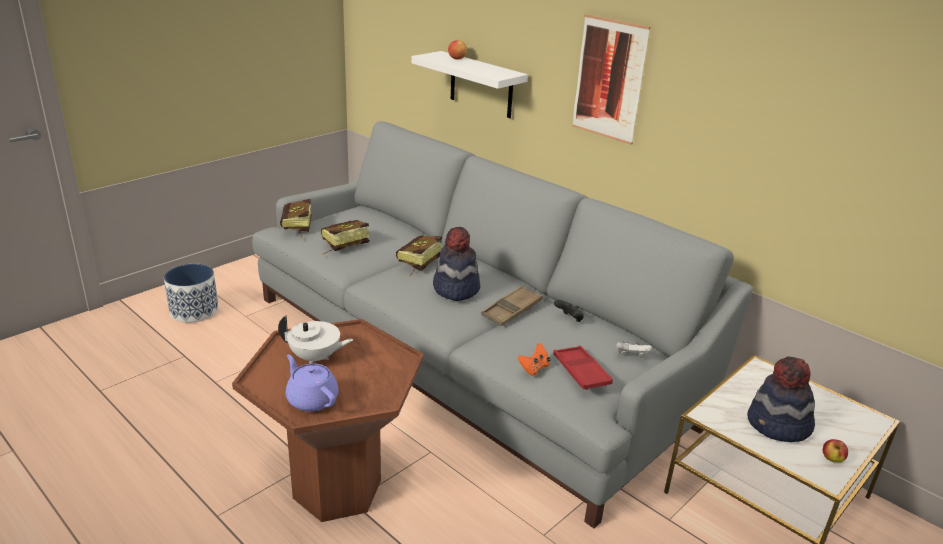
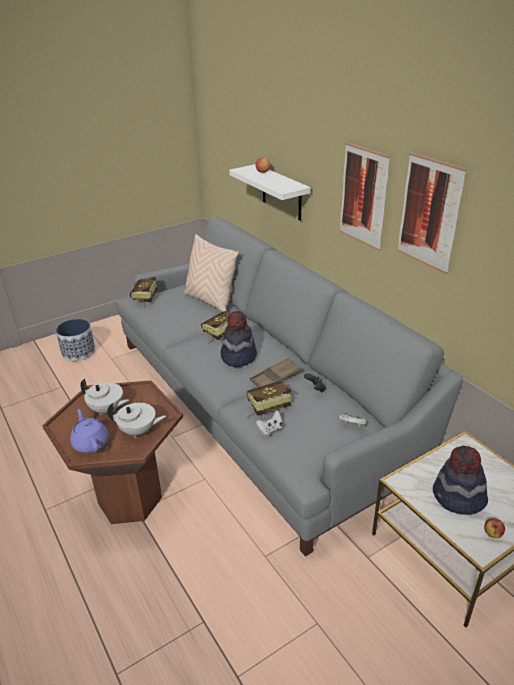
camera: 15 degrees right, 5 degrees up
(341, 246) = (169, 315): book -> book (264, 407)
(372, 379) = (138, 431): none -> white teapot
(389, 227) = (210, 300): none -> beige pillow
(534, 368) = (270, 429): orange game controller -> white game controller
(581, 372) = (305, 436): red tray -> none
(705, 92) = (429, 213): none -> picture

